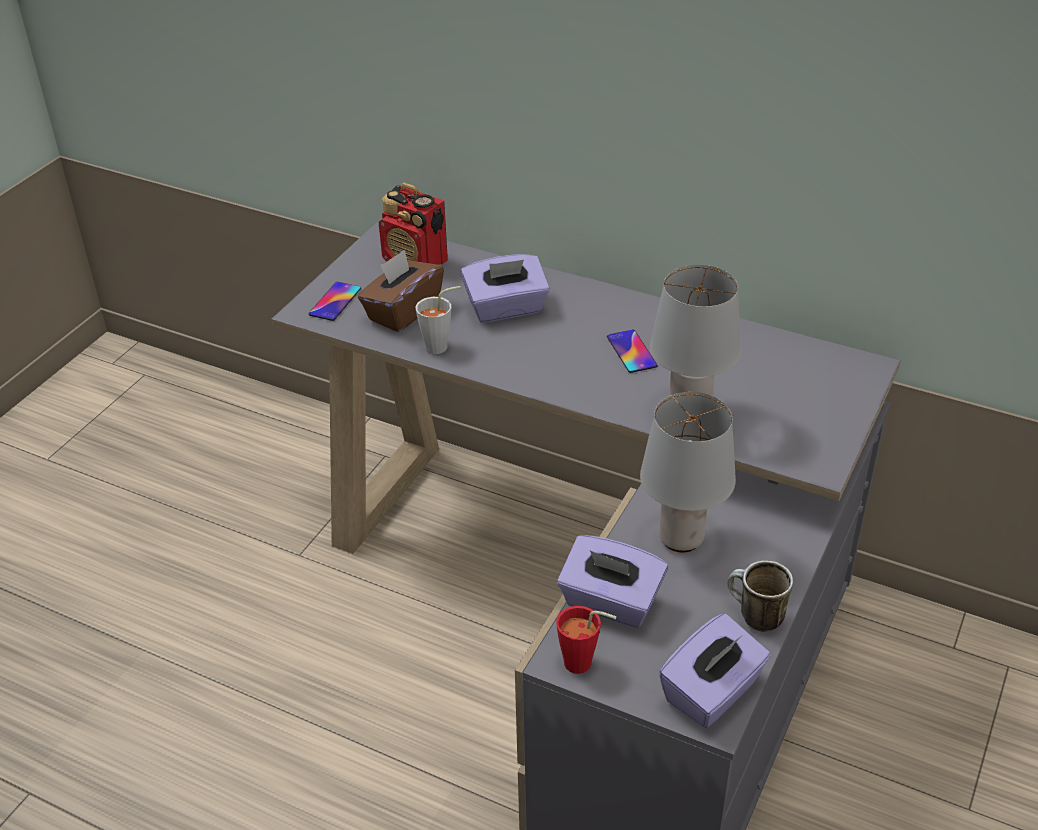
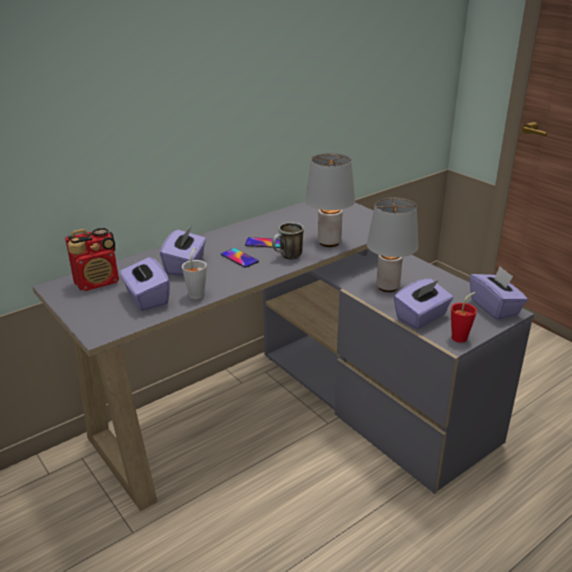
camera: 65 degrees left, 10 degrees down
(335, 302) = (103, 320): phone -> phone (239, 258)
(403, 311) = (146, 298): brown tissue box -> purple tissue box
(753, 617) = (451, 284): mug -> mug (288, 257)

